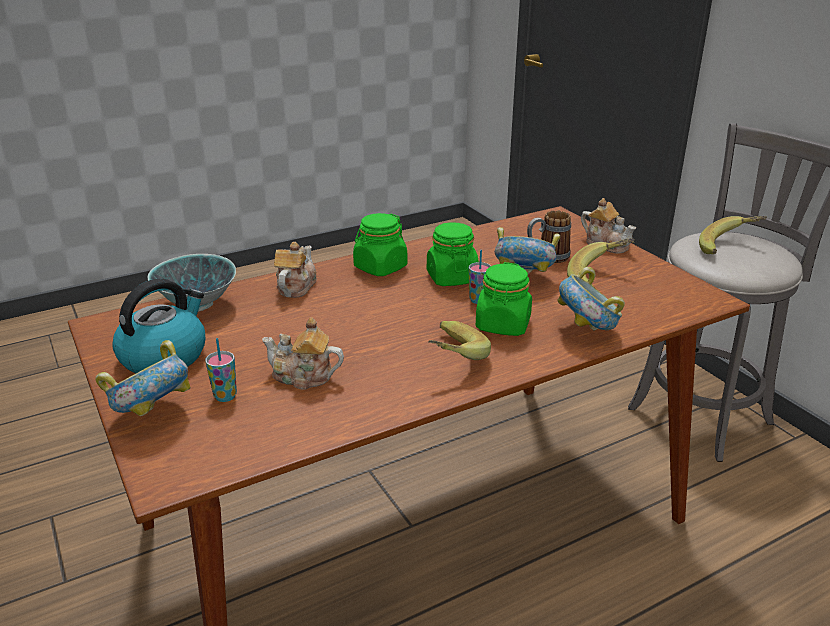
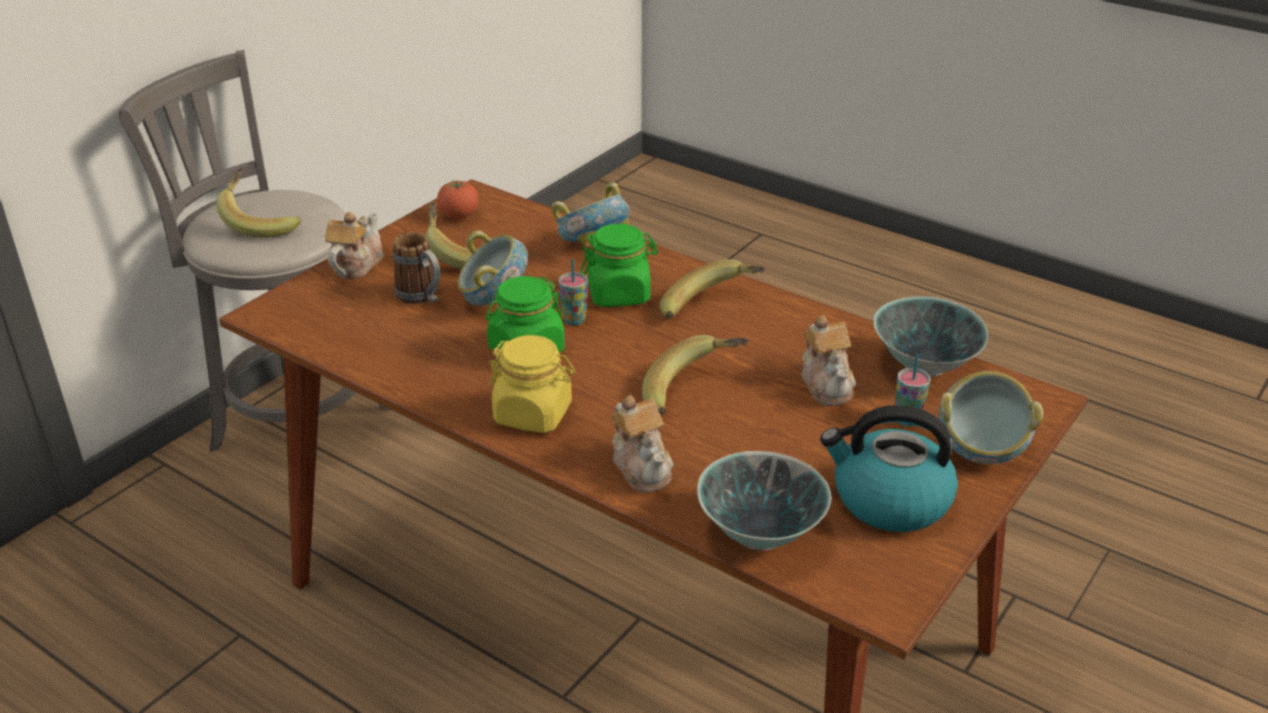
camera: 115 degrees left, 5 degrees up
(276, 434) = (923, 366): none -> bowl
(295, 287) = (642, 466): teapot -> teapot turned 105 degrees counterclockwise
(347, 321) = (694, 394): none -> banana
(380, 267) = (533, 414): green jar -> yellow jar
(671, 287) = (459, 216): none -> tomato

